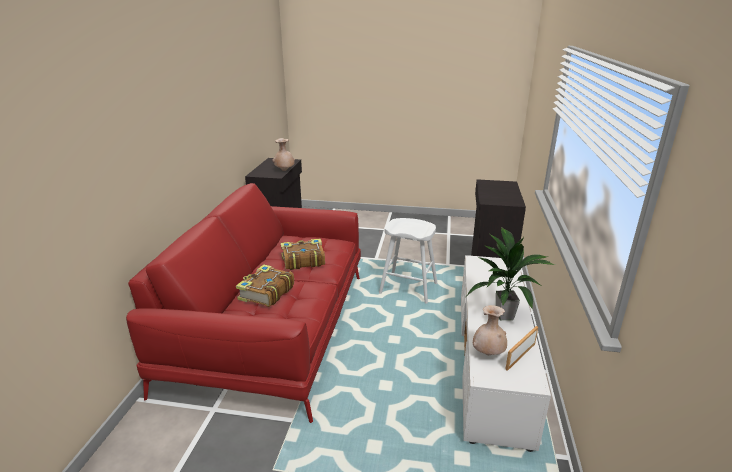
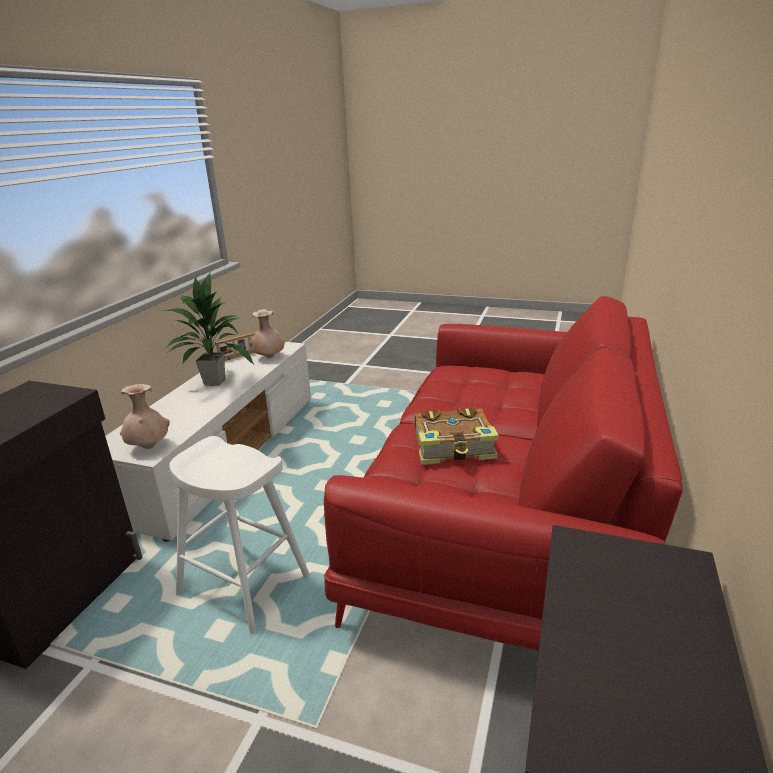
camera: 170 degrees left, 0 degrees up
(265, 293) = (499, 397): book -> none
(284, 170) = (568, 594): beige vase -> beige vase (149, 447)

